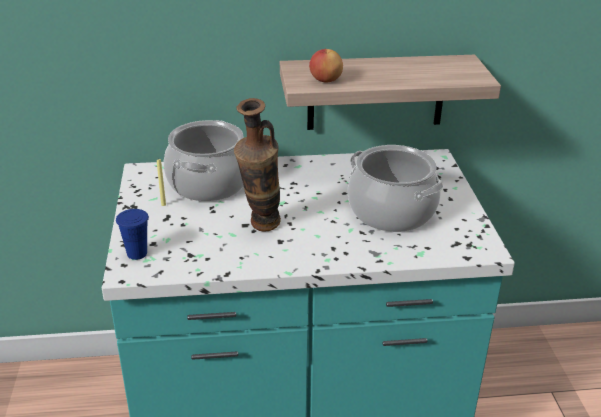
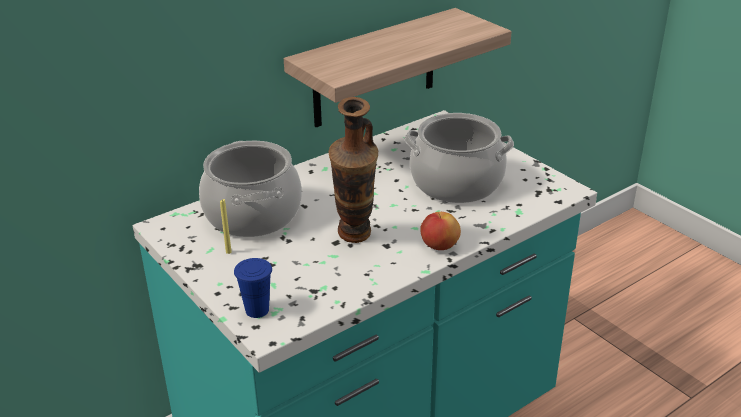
camera: 30 degrees left, 0 degrees up
(325, 80) = (355, 66): apple -> apple (439, 246)

